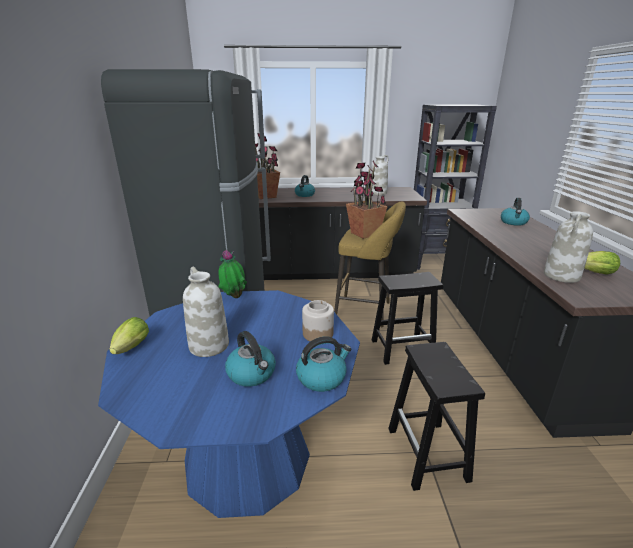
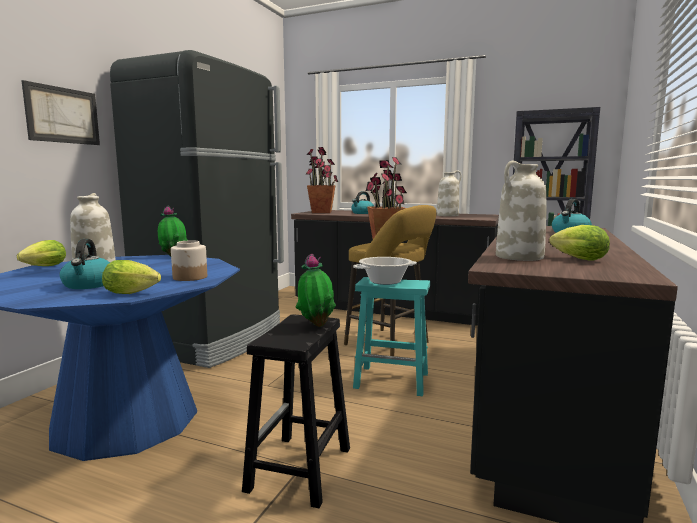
camera: 25 degrees right, 15 degrees down
(75, 158) = (62, 115): none -> picture
(322, 377) = (134, 293): kettle -> lettuce
(403, 348) = (393, 380): black stool -> turquoise stool
(404, 280) = (385, 281): none -> cooking pot
(444, 355) = (316, 325): none -> potted plant

